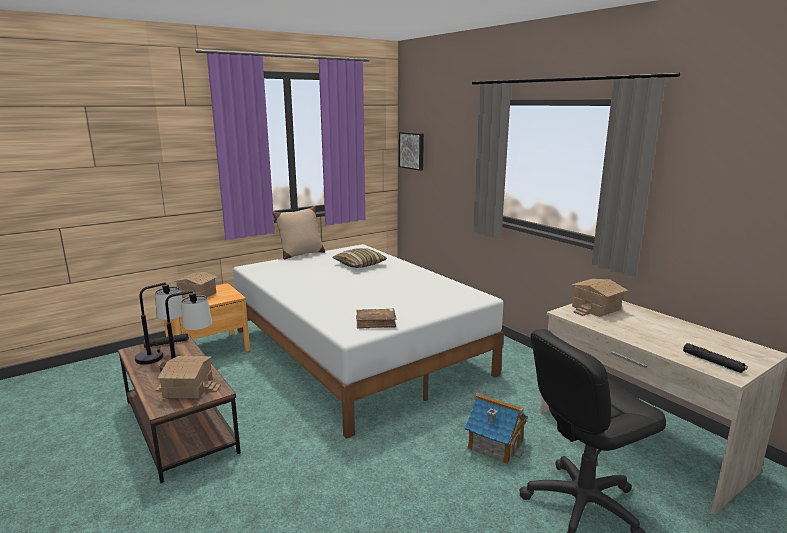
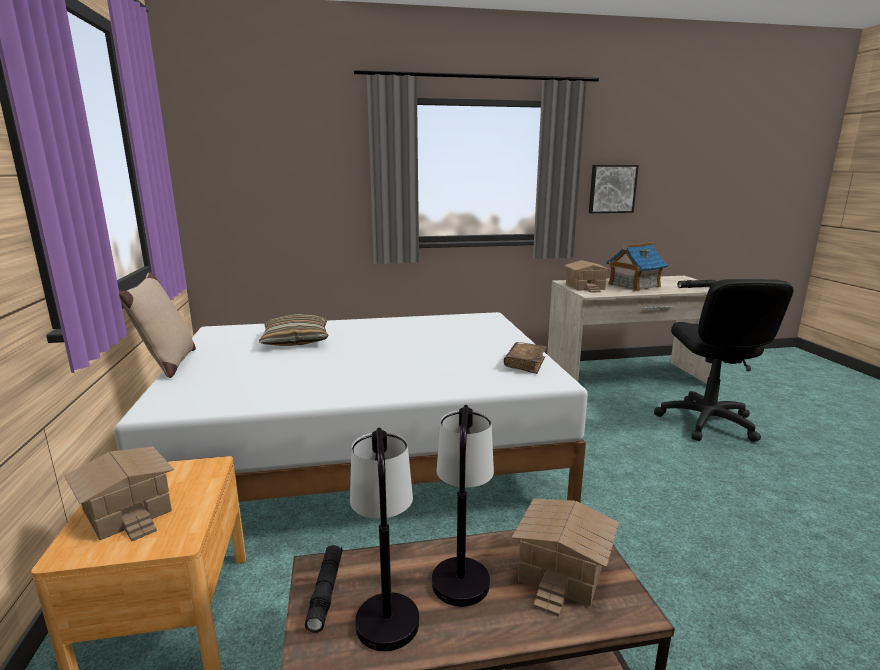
camera: 65 degrees left, 0 degrees up
(412, 150) = (213, 172): picture -> picture (612, 189)
(495, 444) = (618, 430): toy house -> toy house (633, 285)

